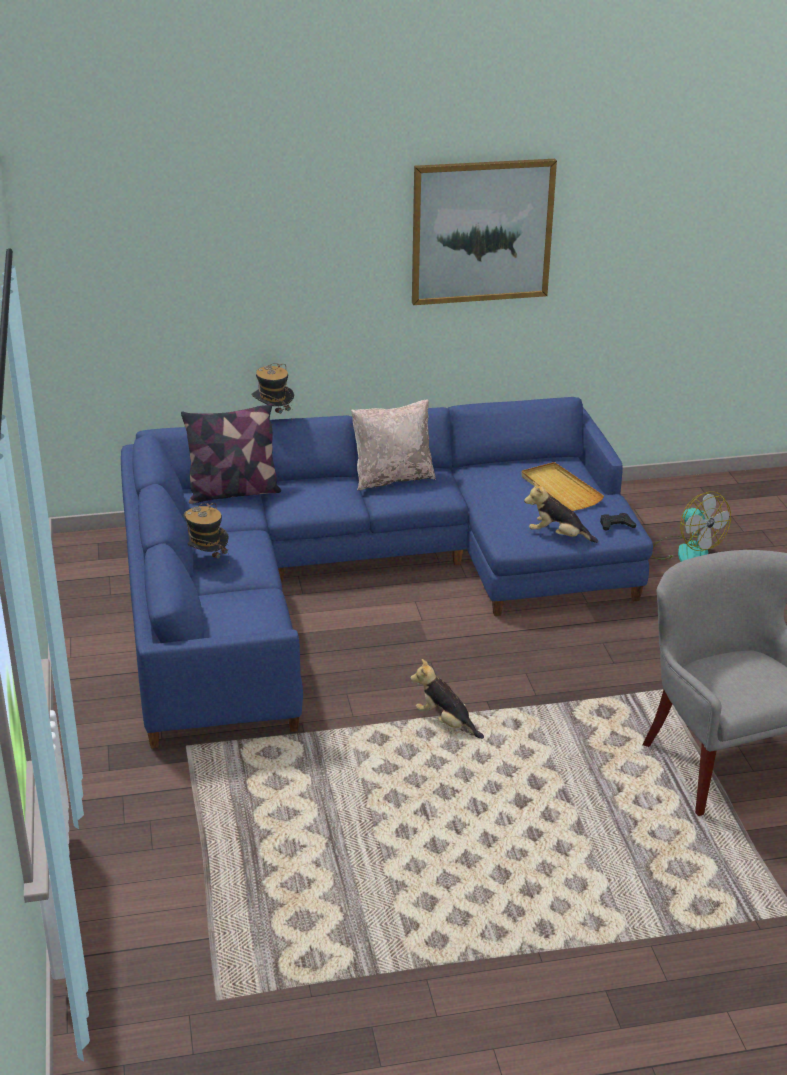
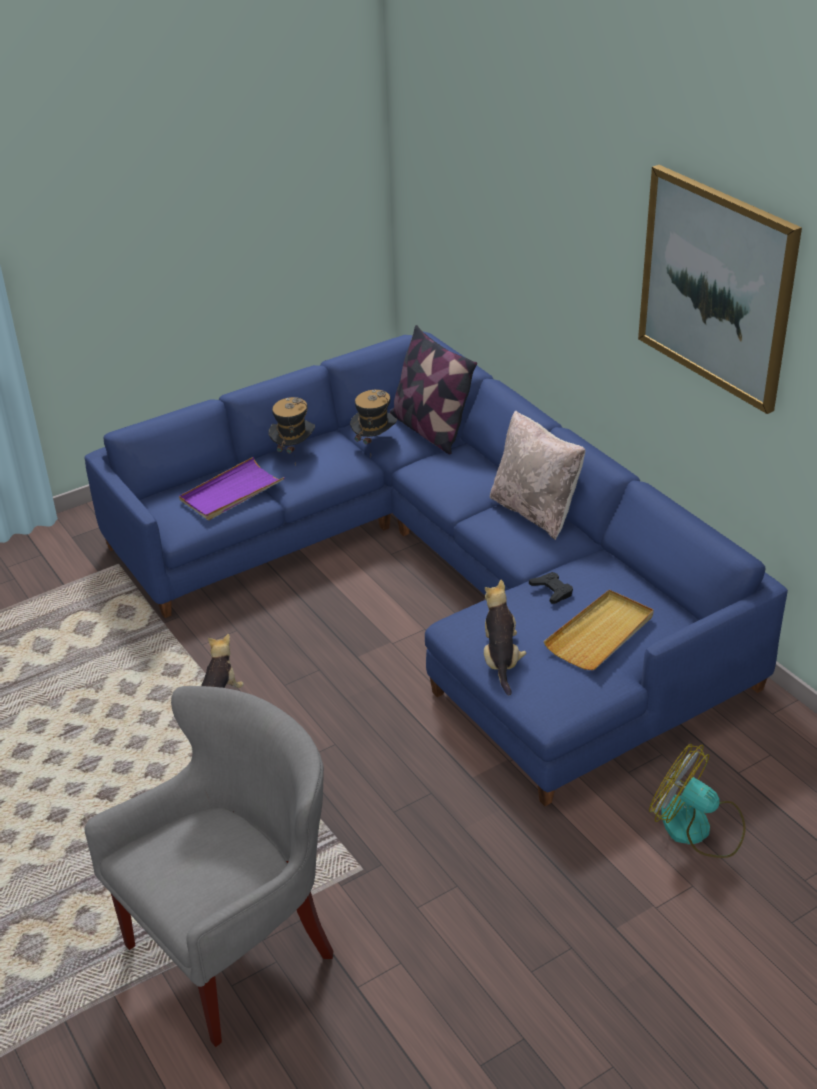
camera: 70 degrees right, 5 degrees up
(242, 603) = (231, 493): none -> purple tray
(273, 416) = (507, 384): hat -> hat (374, 444)
(616, 525) = (554, 700): black game controller -> black game controller (552, 591)
(685, 552) = (697, 828): fan -> fan turned 90 degrees clockwise

